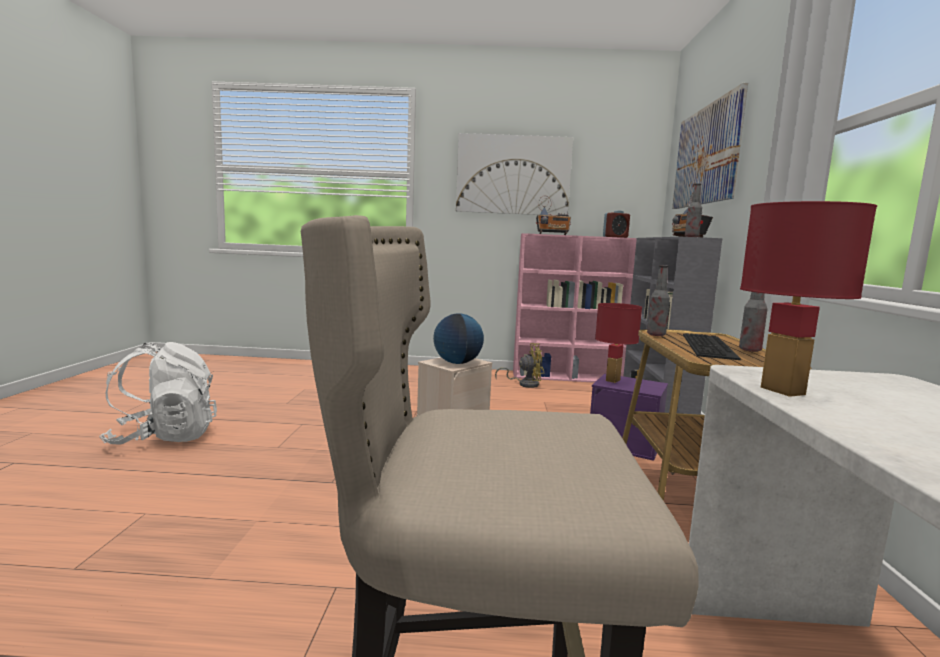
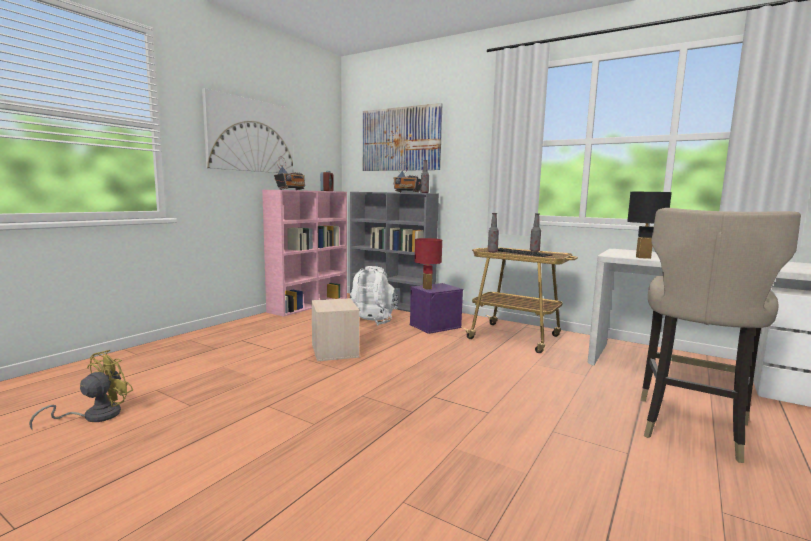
camera: 60 degrees left, 0 degrees up
(164, 437) = (194, 488): white backpack -> white backpack (371, 321)
(457, 363) = (339, 304): globe -> none
(525, 384) = (302, 317): yellow fan -> yellow fan (94, 416)
(781, 391) = (643, 257): red table lamp -> black table lamp

